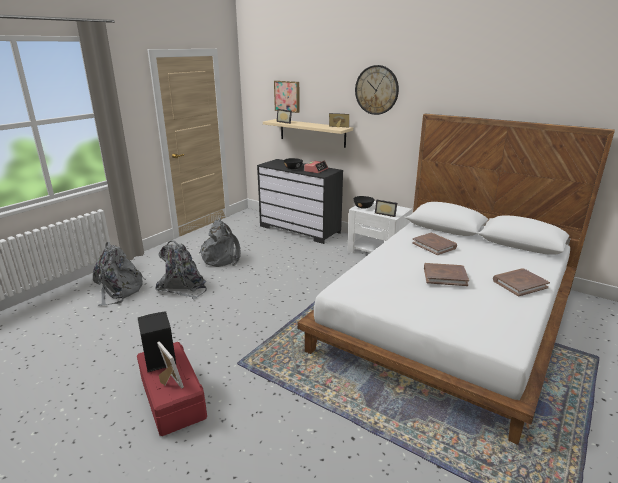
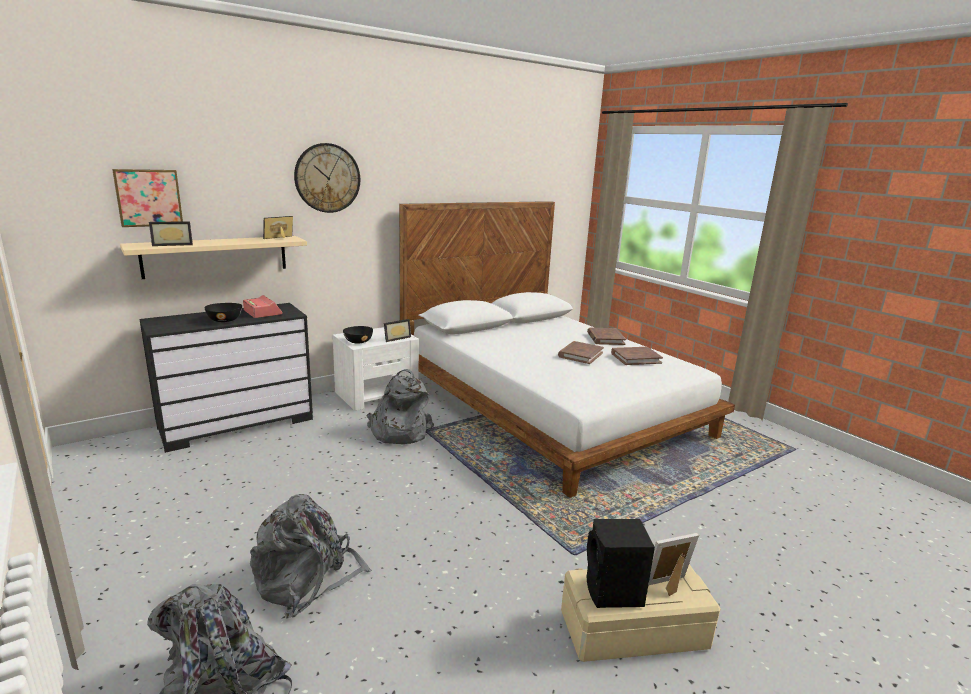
camera: 70 degrees left, 5 degrees down
(171, 398) = (633, 631): red storage box -> beige storage box
(222, 258) = (243, 515): grey backpack -> grey backpack (398, 432)
(434, 245) = (510, 341): brown book -> brown book (635, 358)

